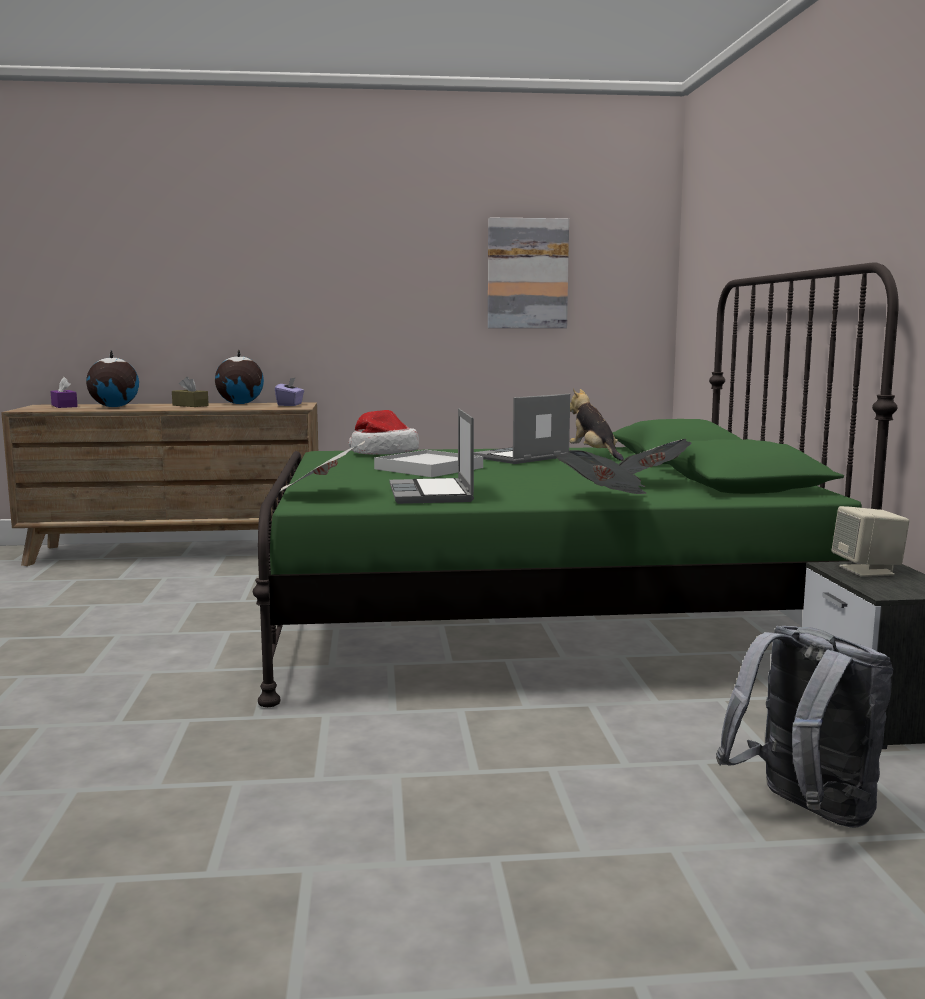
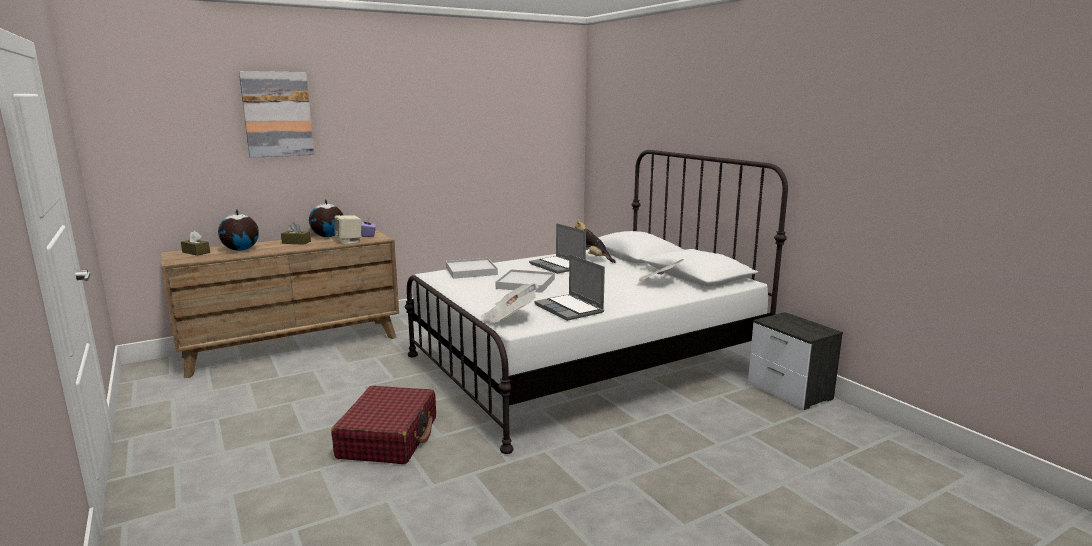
camera: 25 degrees left, 5 degrees up
(64, 406) = (196, 252): purple tissue box -> brown tissue box
(144, 660) = (389, 437): none -> red suitcase
(382, 453) = (471, 271): hat -> white tray
(521, 457) = (558, 266): laptop -> laptop turned 60 degrees counterclockwise
(527, 274) = (503, 136): picture -> picture (277, 114)
(536, 623) = (585, 364): green bed -> white bed
(604, 498) = (660, 299): newspaper -> none
(804, 812) = (811, 450): grey backpack -> none
(867, 570) = (784, 321): beige speaker -> beige speaker (349, 242)

